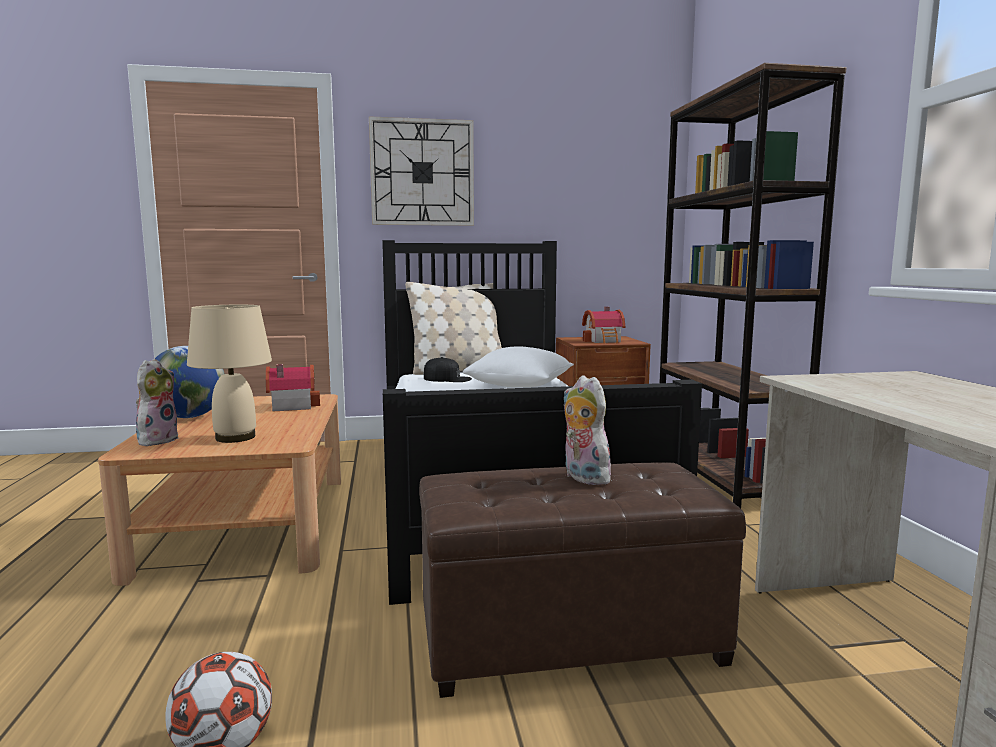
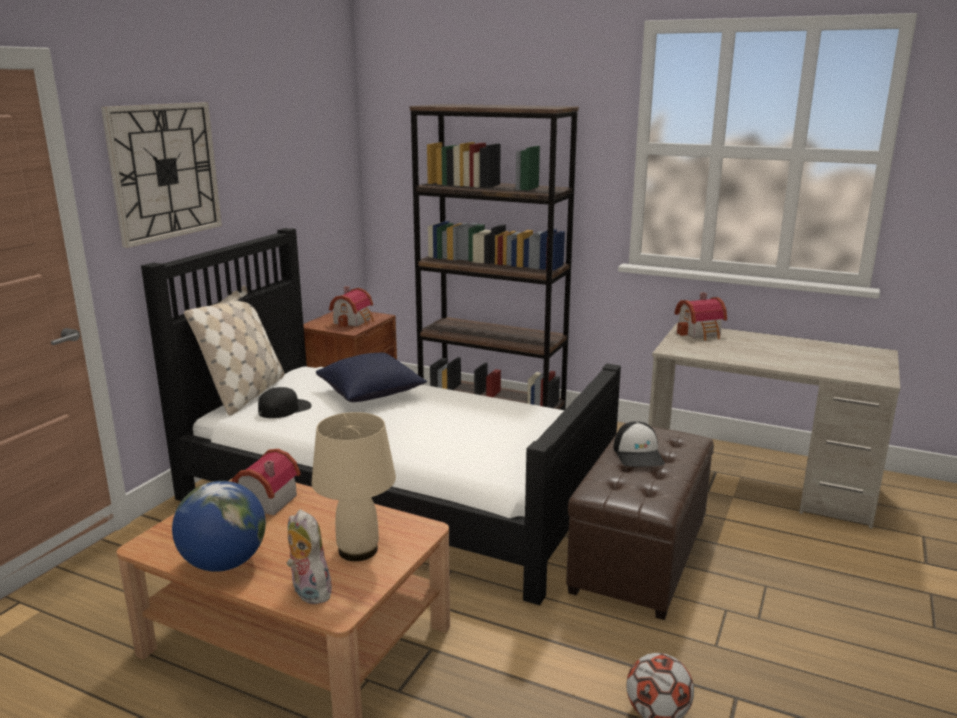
camera: 55 degrees left, 10 degrees up
(520, 386) = (371, 394): white pillow -> blue pillow
(582, 477) = (639, 454): plush toy -> cap
(916, 380) = (701, 333): none -> toy house

